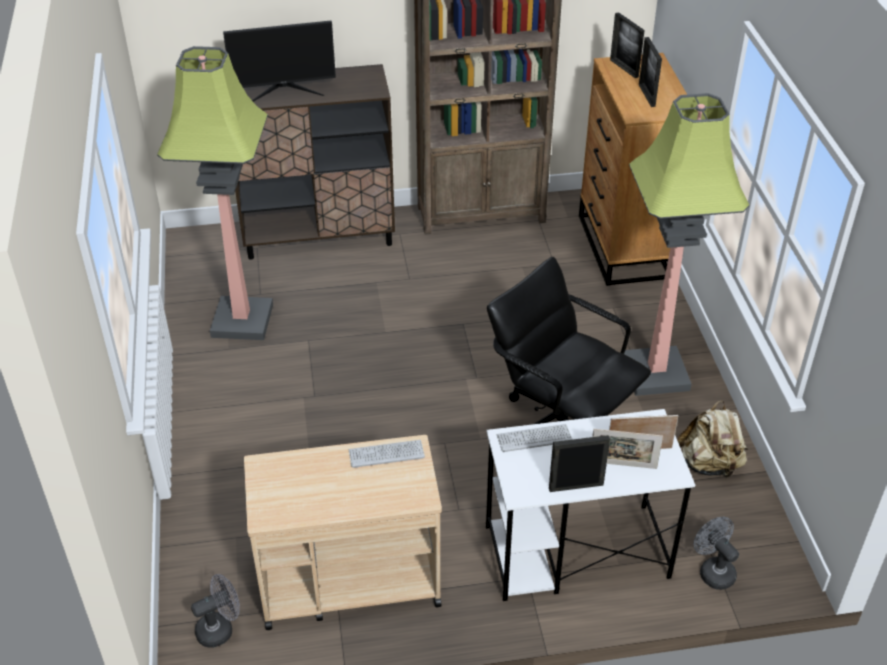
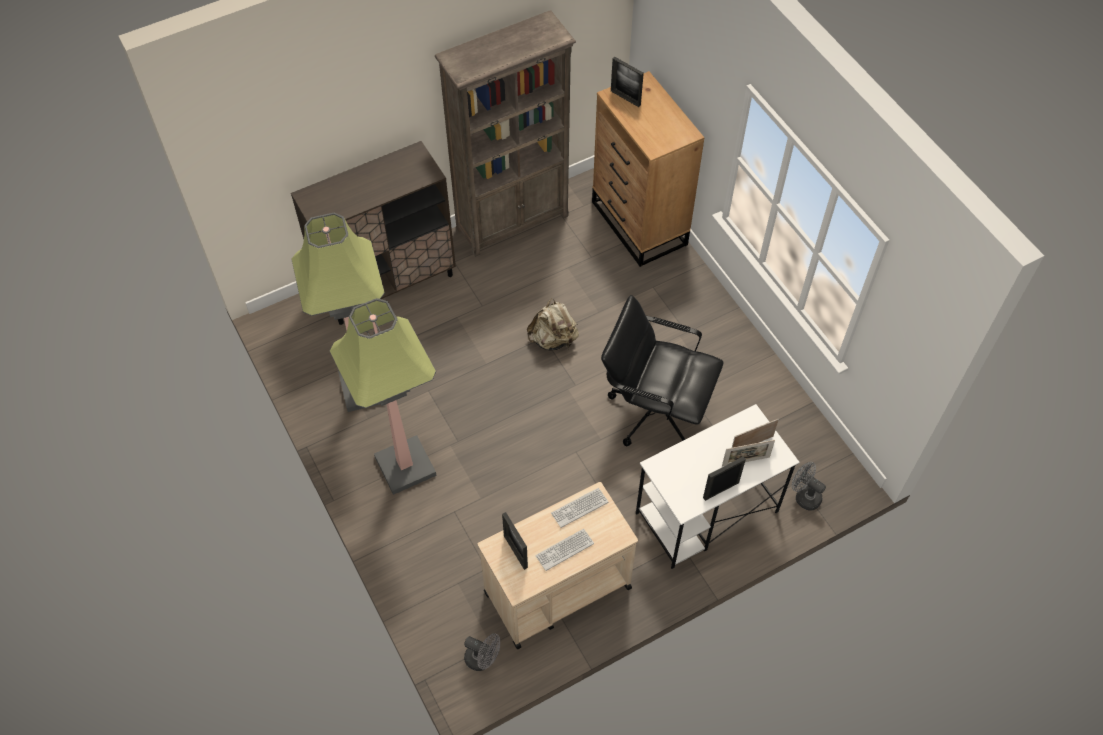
camera: 20 degrees left, 15 degrees up
(220, 629) = (483, 659): grey fan -> grey fan turned 75 degrees clockwise
(284, 91) = (353, 194): monitor -> none
(534, 438) = (676, 459): keyboard -> keyboard (564, 550)
(646, 95) = (655, 124): picture frame -> picture frame (515, 551)
(654, 373) = (705, 339): floor lamp -> floor lamp (404, 466)
(709, 464) = (772, 408): beige backpack -> beige backpack (553, 339)

